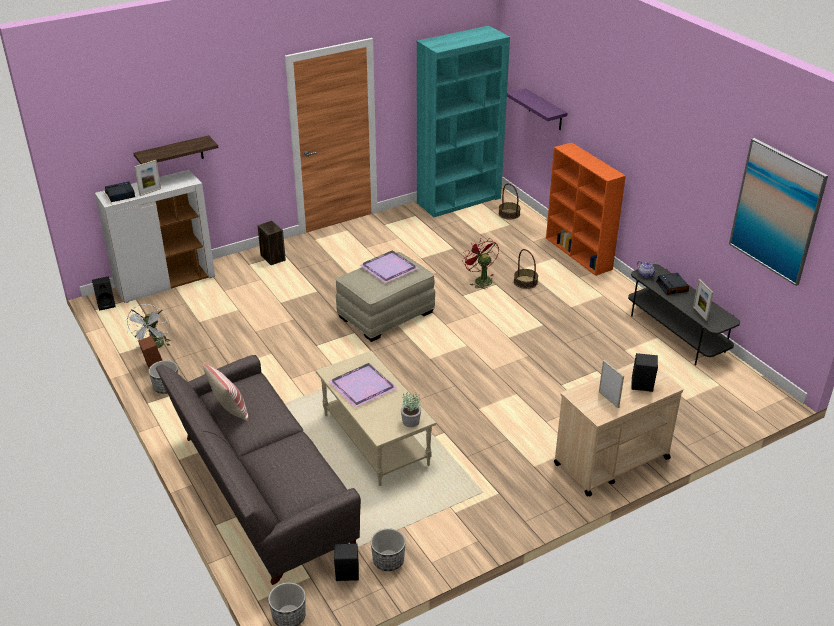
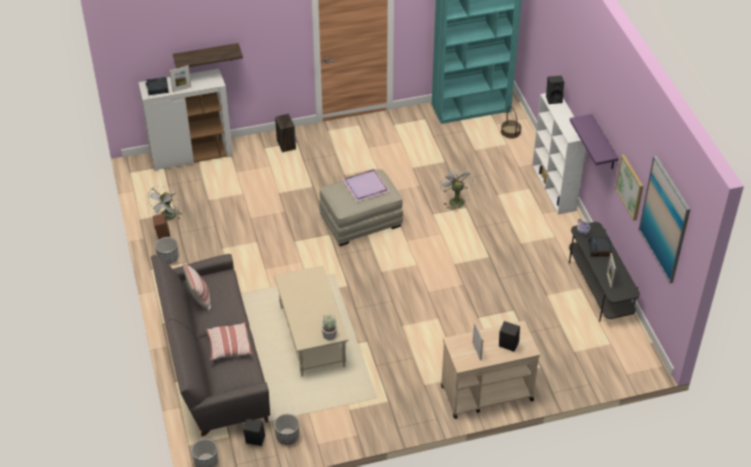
camera: 15 degrees right, 10 degrees up
(106, 304) = (140, 168): black speaker -> black speaker (554, 99)
(287, 457) = (229, 346): none -> pillow
(362, 387) = (304, 298): purple tray -> none
(480, 280) = (455, 200): red fan -> white fan
(525, 282) = (493, 210): basket -> none
(545, 110) = (547, 52): purple shelf -> purple shelf (603, 143)
(579, 254) = (554, 188): orange bookcase -> white bookcase
(706, 200) = (630, 187): none -> picture

